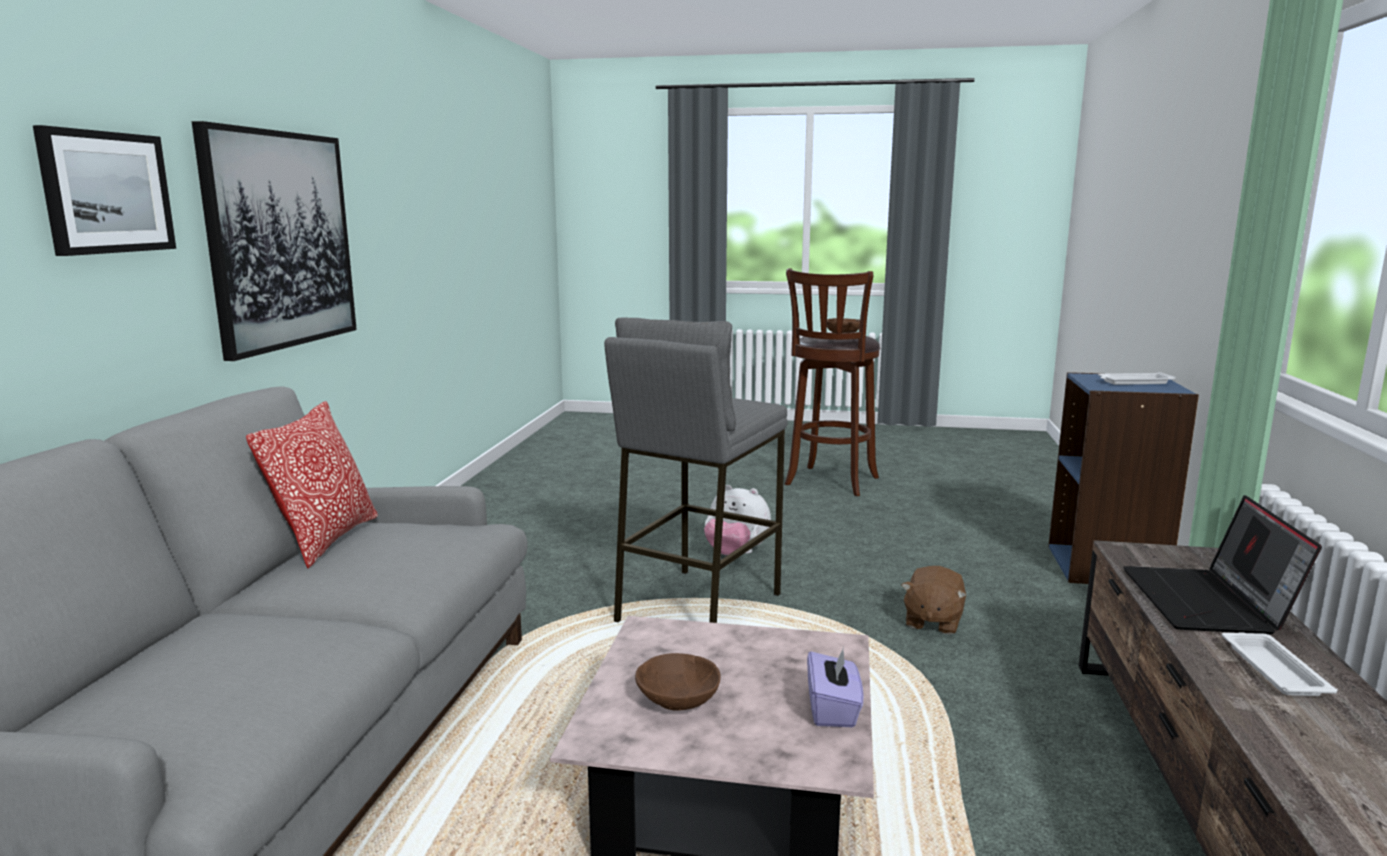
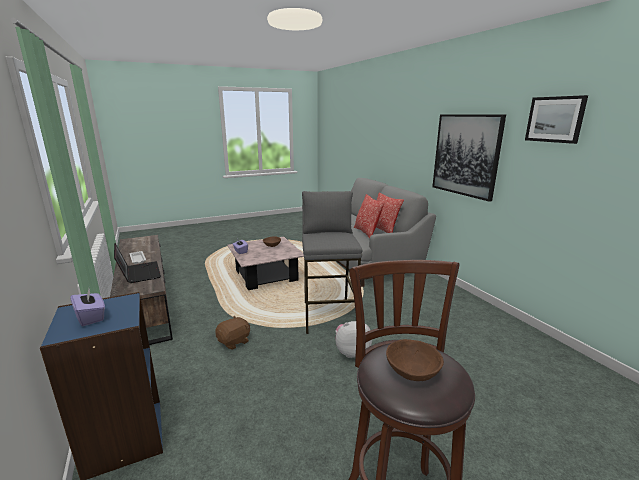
camera: 145 degrees right, 5 degrees up
(106, 192) = (417, 134): picture -> picture (555, 119)
(401, 539) = (367, 232): none -> pillow
(932, 621) = (234, 342): brown plush toy -> brown plush toy turned 60 degrees clockwise
(1134, 382) = (91, 317): white tray -> purple tissue box

